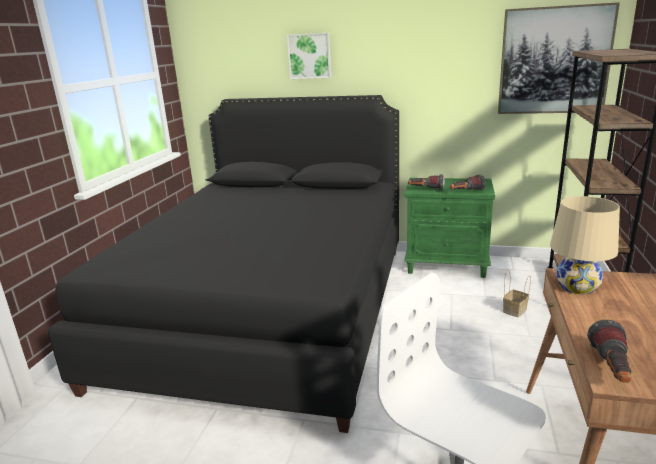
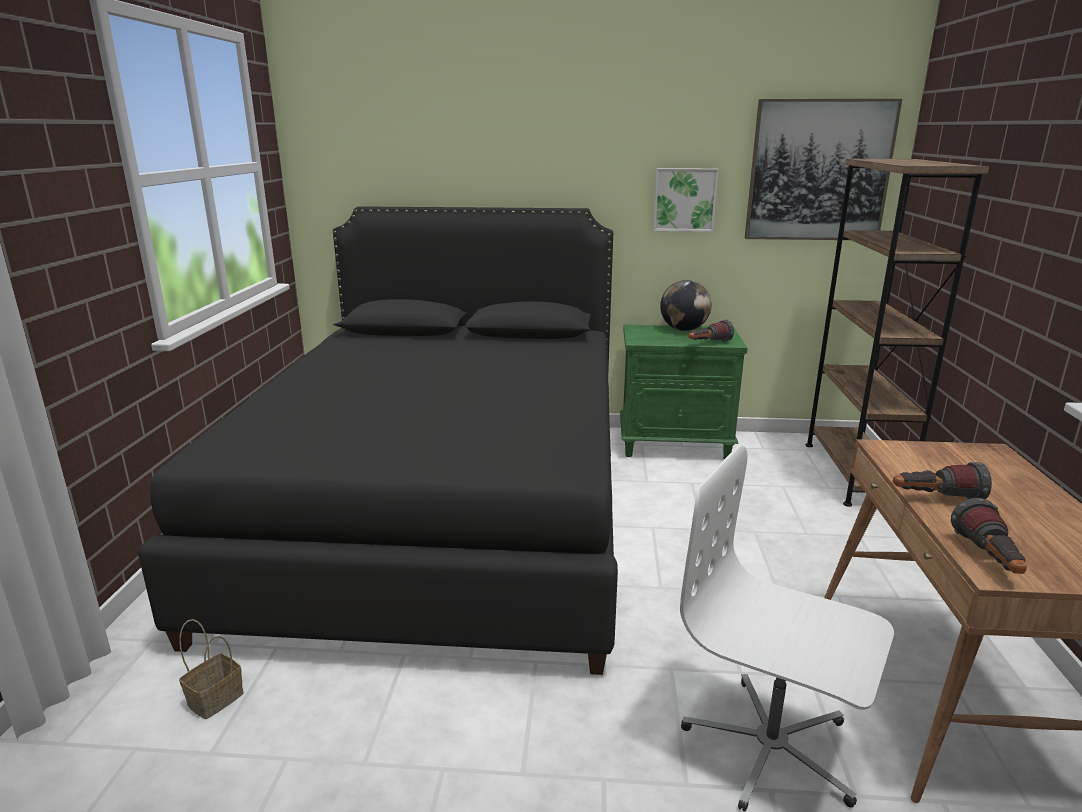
camera: 10 degrees left, 0 degrees up
(309, 56) = (487, 149): picture -> picture (684, 199)
(426, 190) = (653, 340): flashlight -> flashlight (935, 499)
(452, 181) = (684, 329): none -> globe
(514, 310) = (778, 501): basket -> basket (216, 697)
(577, 287) = (905, 462): beige table lamp -> none

